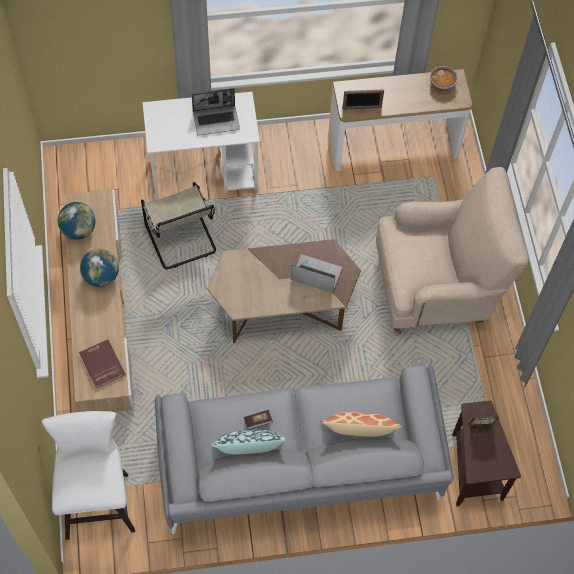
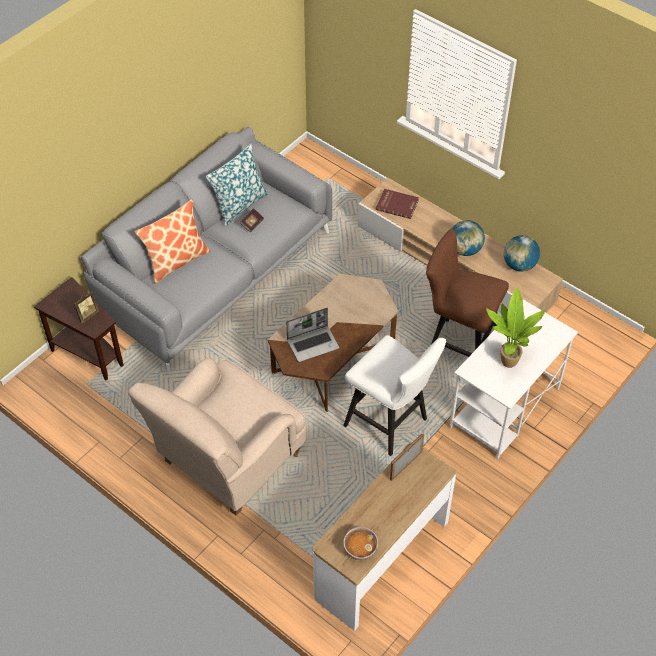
camera: 140 degrees right, 10 degrees down
(98, 500) = (322, 173): white stool -> white stool (390, 424)
(181, 240) = (457, 346): beige chair -> brown stool
(216, 120) = (506, 362): laptop -> potted plant

